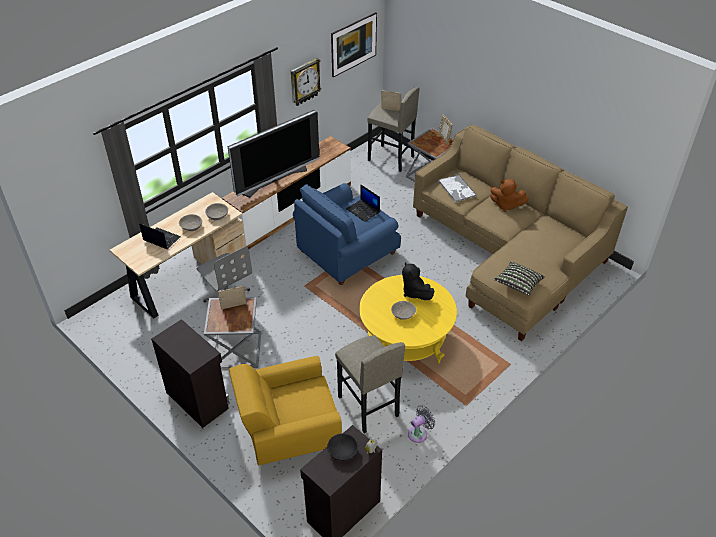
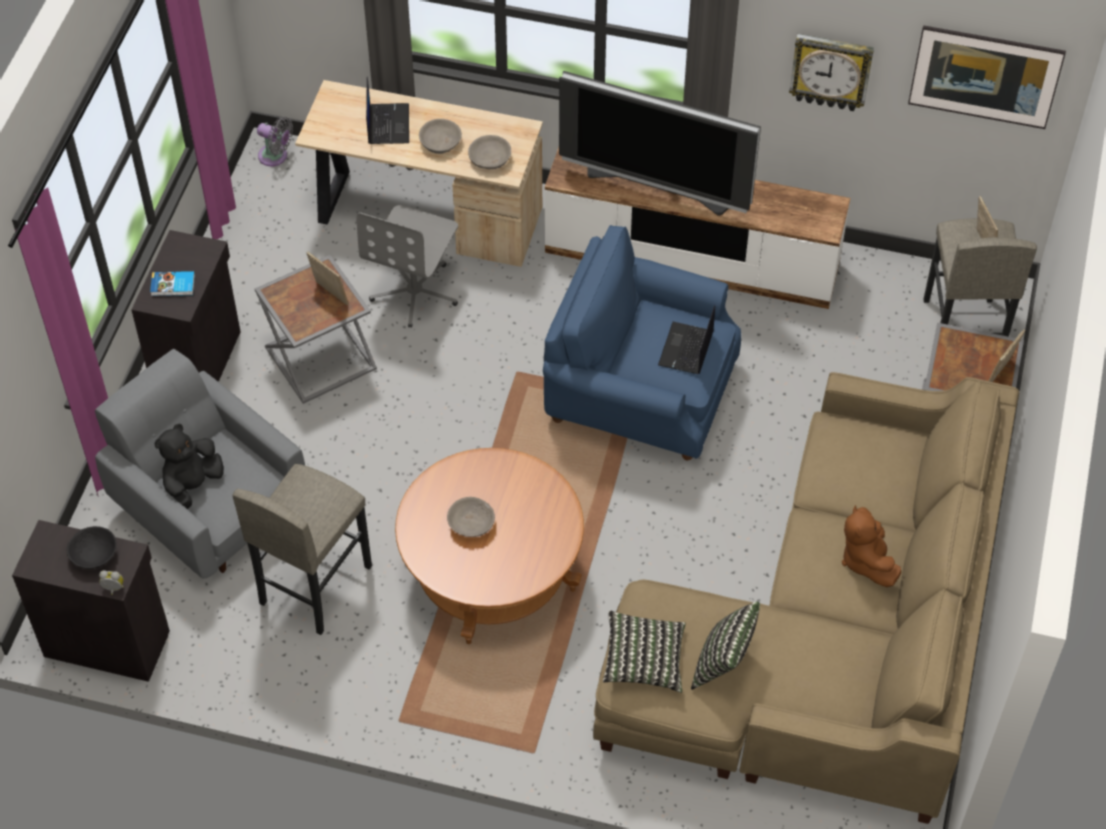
camera: 60 degrees right, 10 degrees up
(190, 351) = (173, 286): none -> book
(288, 430) = (209, 505): yellow armchair -> grey armchair
(406, 339) = (491, 572): yellow coffee table -> brown coffee table
(414, 292) = (534, 517): black plush toy -> black plush toy (192, 485)
(419, 433) = (303, 678): grey fan -> grey fan (275, 156)
(457, 189) = (854, 461): tray -> none
(533, 261) = (723, 663): none -> pillow

